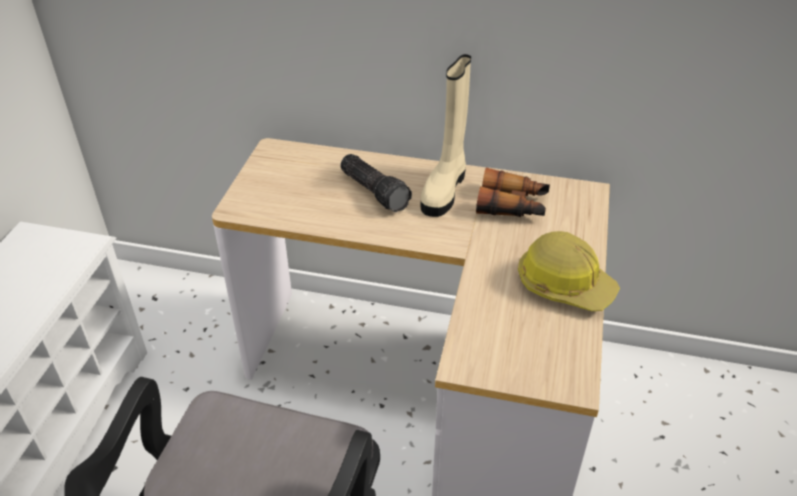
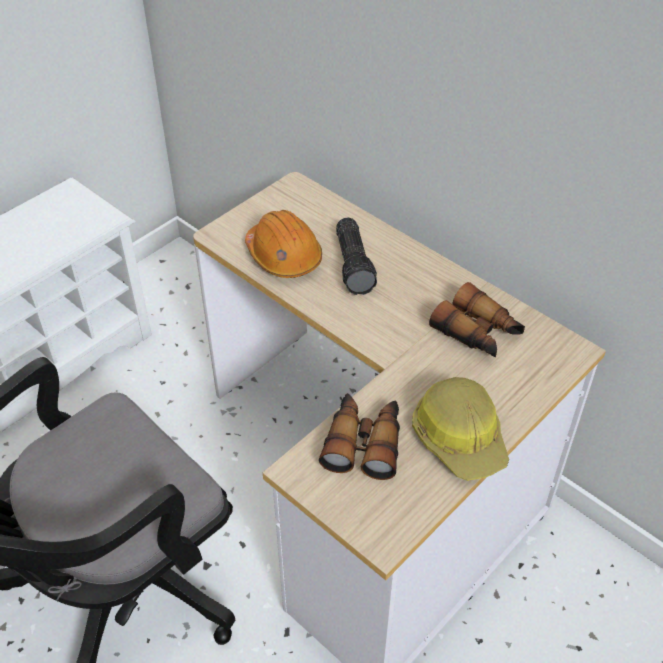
camera: 30 degrees right, 5 degrees up
(309, 205) = (283, 256): none -> orange hard hat
(444, 189) = (423, 289): beige boot -> none
(497, 319) = (363, 442): none -> binoculars

